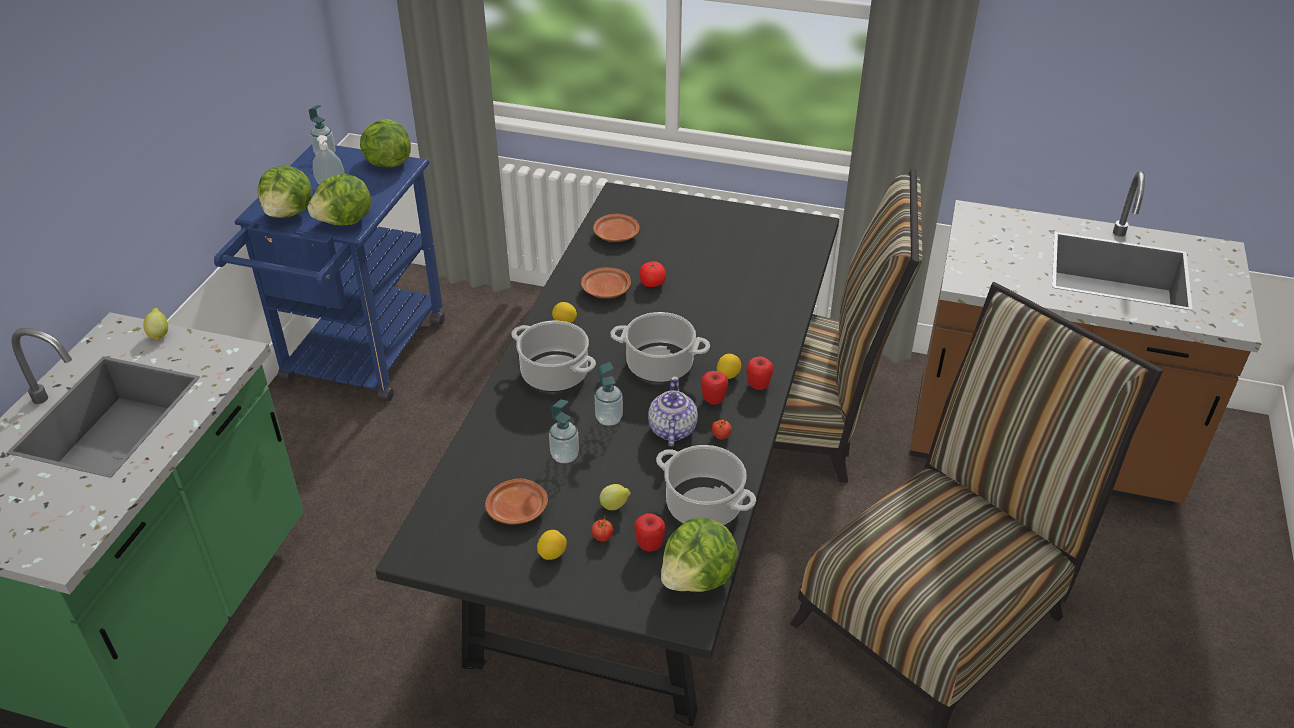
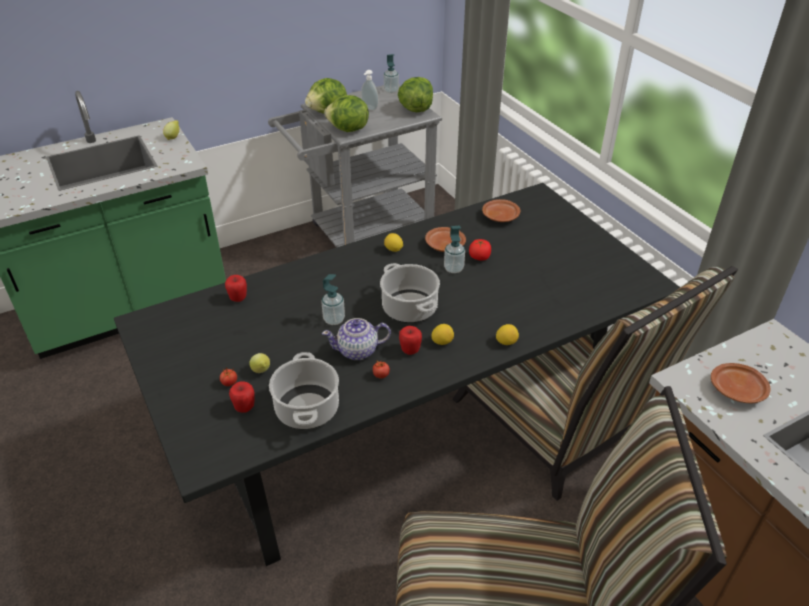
camera: 45 degrees right, 0 degrees up
(358, 359) = (362, 234): blue cart -> grey cart
(518, 509) = (215, 335): brown plate -> brown plate (738, 390)
(552, 554) = (193, 372): lemon -> lemon (506, 342)
(553, 374) = (343, 275): cooking pot -> none
(564, 456) = (280, 324): soap dispenser -> soap dispenser (453, 268)
(671, 430) = (358, 351): teapot -> teapot turned 150 degrees counterclockwise
(698, 578) = (239, 449): lettuce -> none
(758, 386) = (451, 361): apple -> apple (238, 298)

